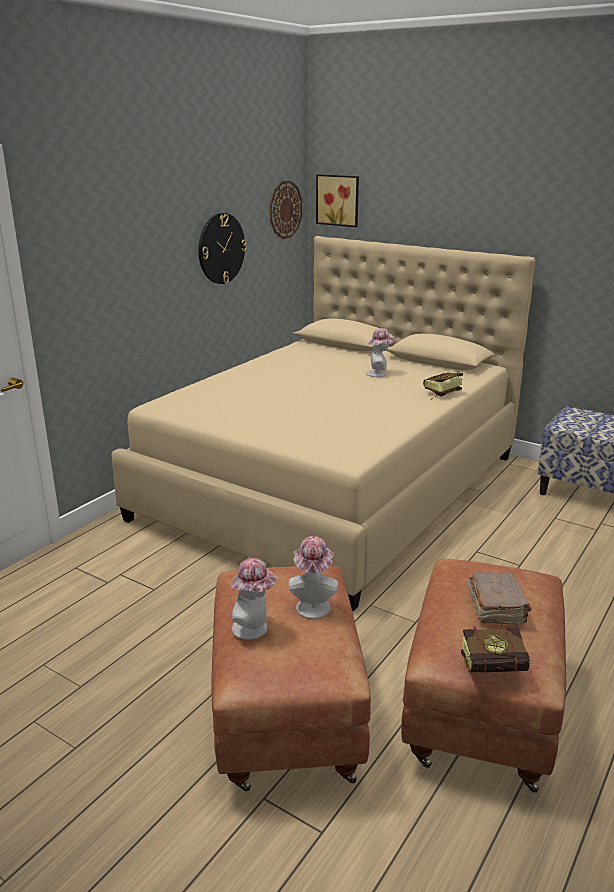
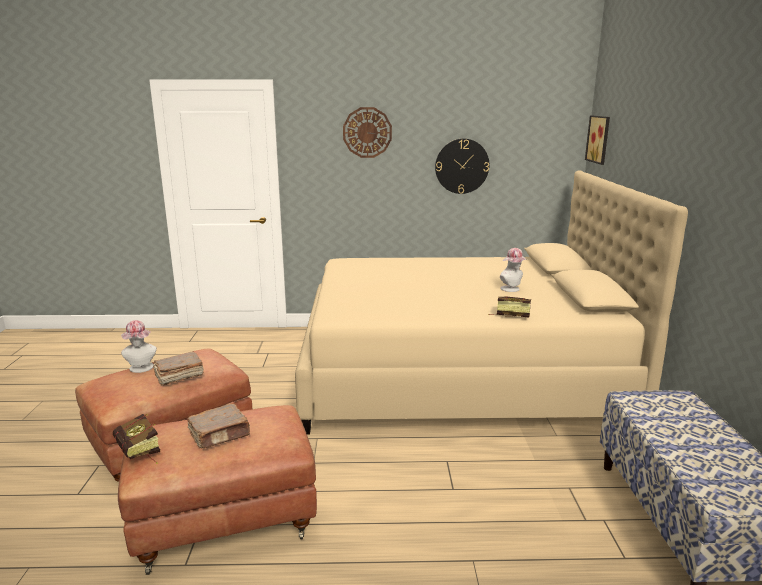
camera: 55 degrees right, 5 degrees down
(285, 209) = (551, 144): wall clock -> wall clock (367, 132)
(313, 605) = (178, 376): hat -> brown book

